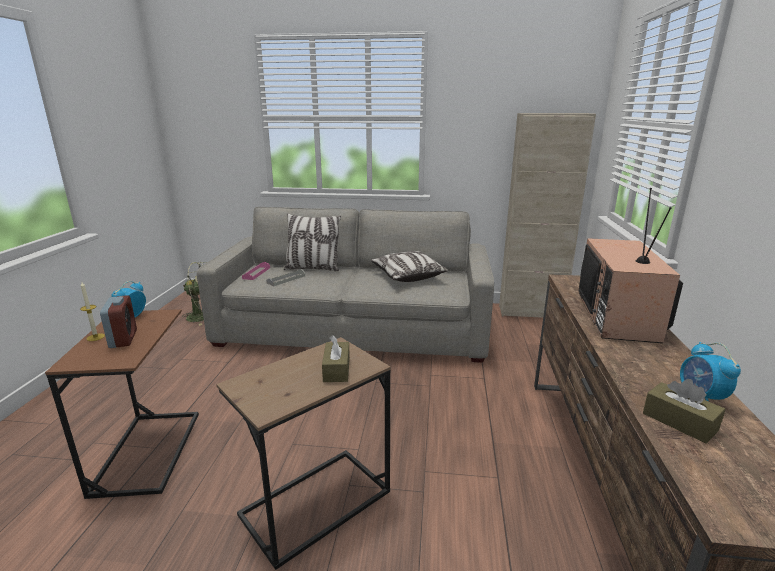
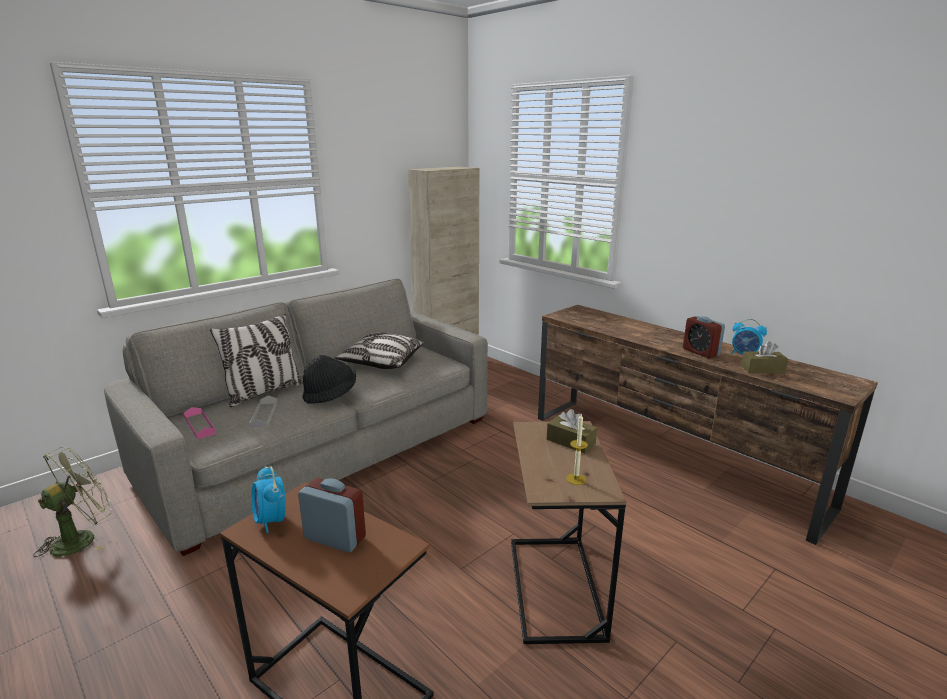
camera: 50 degrees left, 0 degrees up
(95, 337) = (294, 559): candle -> candle (576, 479)
(337, 283) = (330, 394): none -> black hat
(619, 316) = (635, 329): television -> none
(638, 367) = (700, 352): none -> alarm clock

